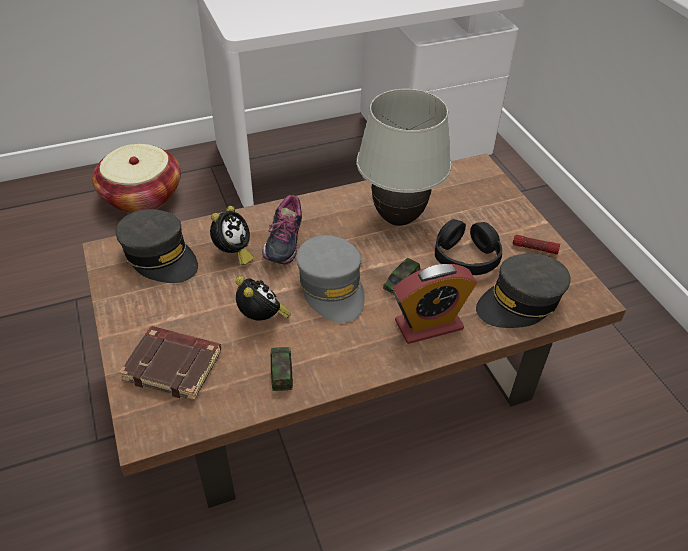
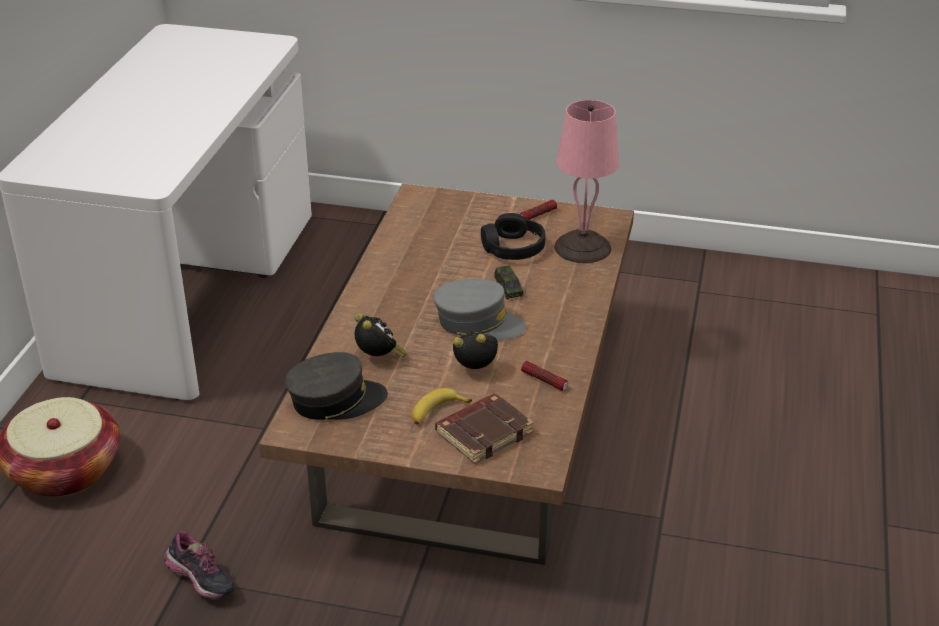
camera: 55 degrees left, 10 degrees down
(183, 322) = (436, 413): none -> banana
(281, 372) = (544, 381): toy car -> flashlight
(282, 244) = (396, 328): shoe -> shoe (200, 582)
(397, 219) = (433, 259): white table lamp -> none
(429, 325) = (565, 295): alarm clock -> none
(520, 302) = (583, 247): grey cap -> pink table lamp

